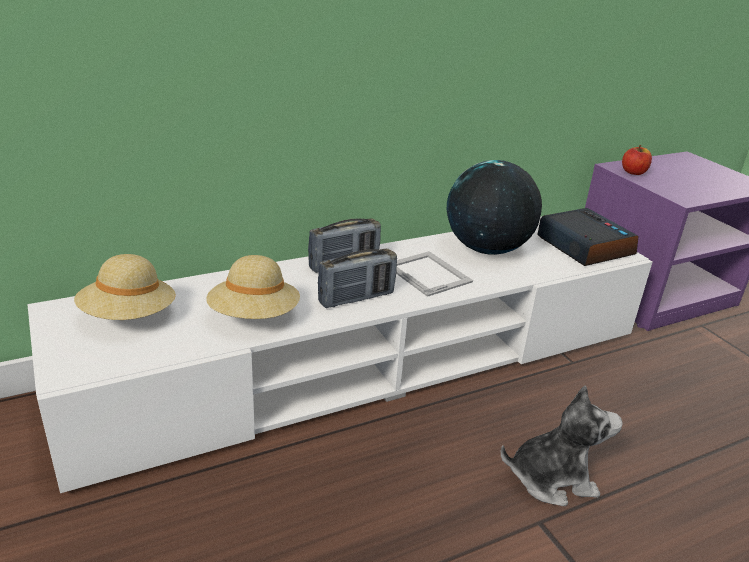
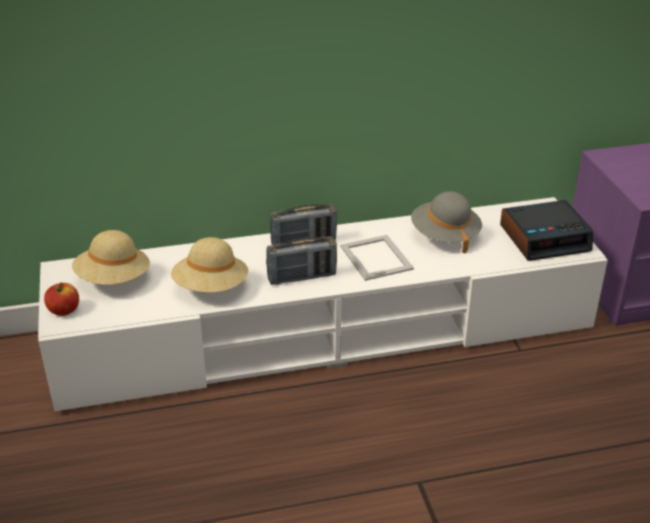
camera: 15 degrees right, 5 degrees up
(487, 249) = (444, 236): globe -> grey hat
(552, 479) = (446, 450): plush toy -> none
(583, 246) = (545, 238): alarm clock -> alarm clock turned 90 degrees clockwise
(633, 172) = (617, 164): apple -> apple (64, 310)

